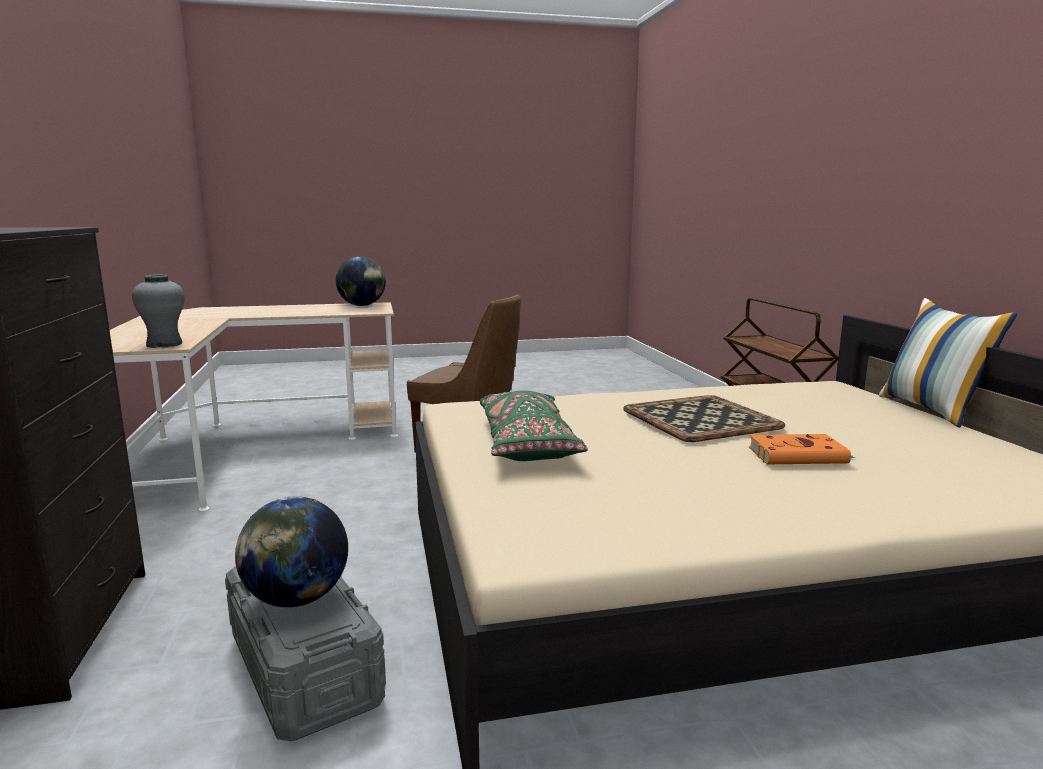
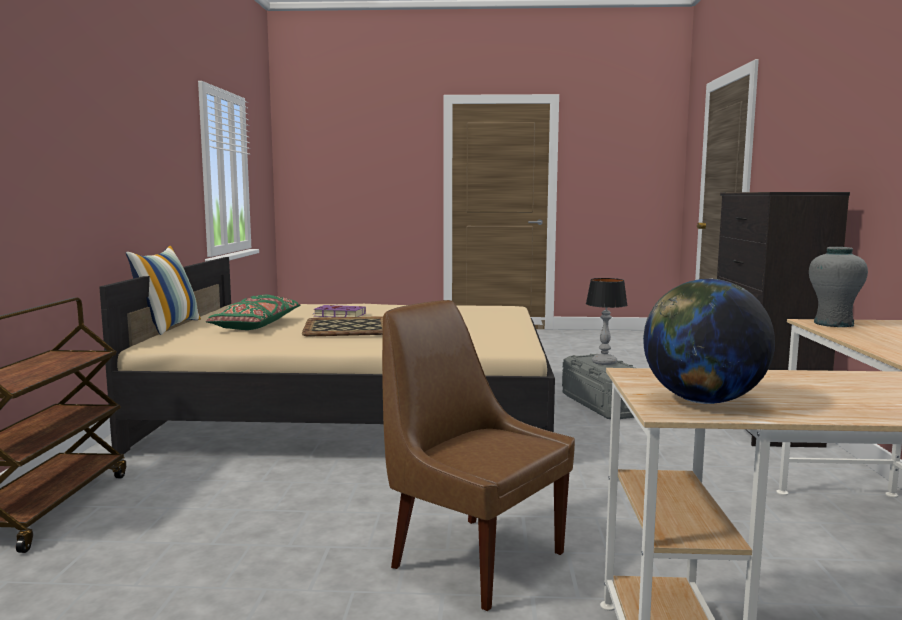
camera: 165 degrees left, 5 degrees down
(297, 599) = (604, 362): globe -> table lamp
(526, 443) = (479, 327): green pillow -> green pillow (256, 325)
(799, 455) = (338, 315): orange book -> purple book

